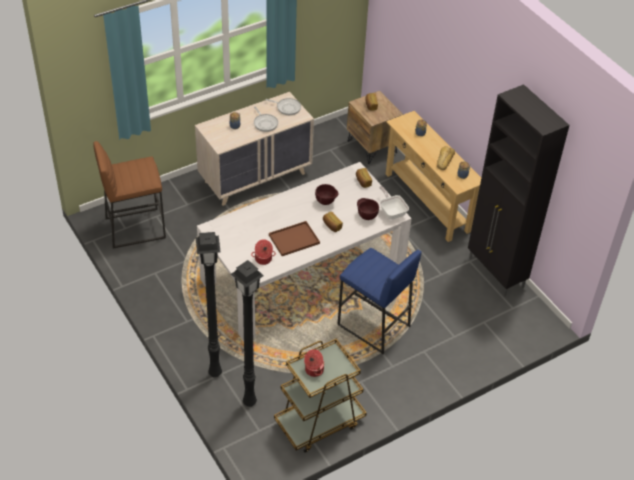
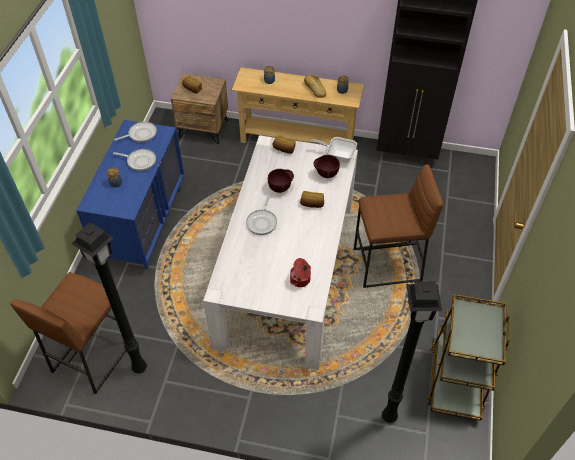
camera: 45 degrees left, 5 degrees up
(216, 373) = (333, 419): black floor lamp -> black floor lamp (141, 368)
(255, 177) = (143, 223): beige dresser -> blue dresser
(287, 212) = (262, 222): none -> frying pan
(293, 240) = (300, 241): brown tray -> none
(313, 370) = (473, 338): cooking pot -> none
(373, 326) = (387, 265): blue stool -> brown stool

